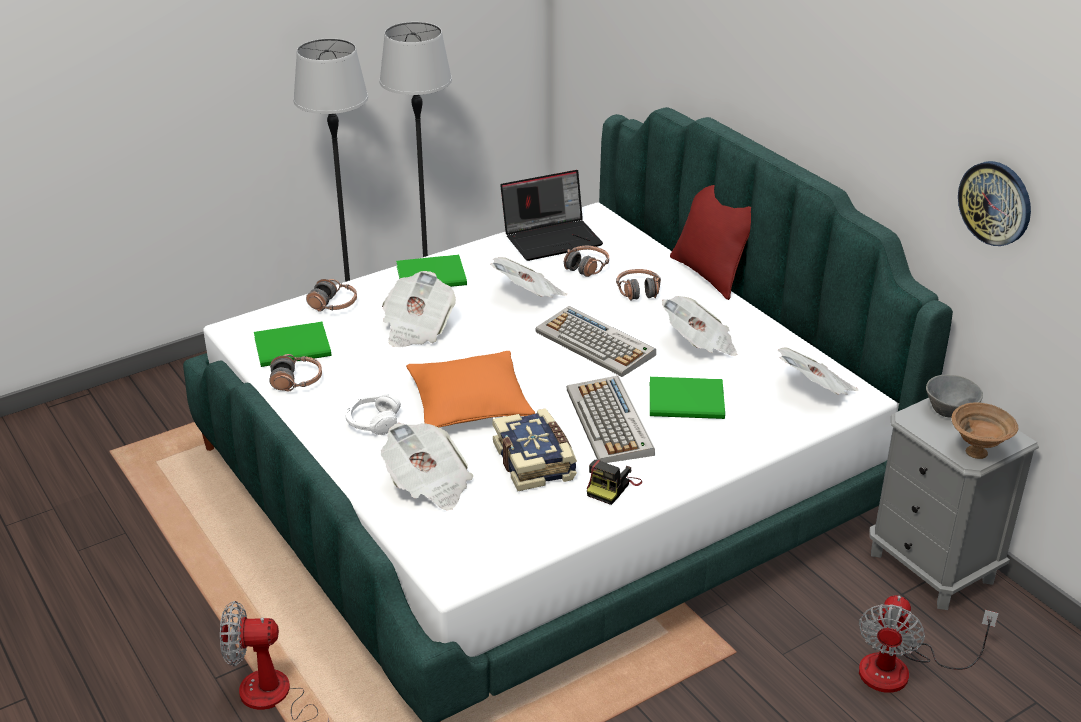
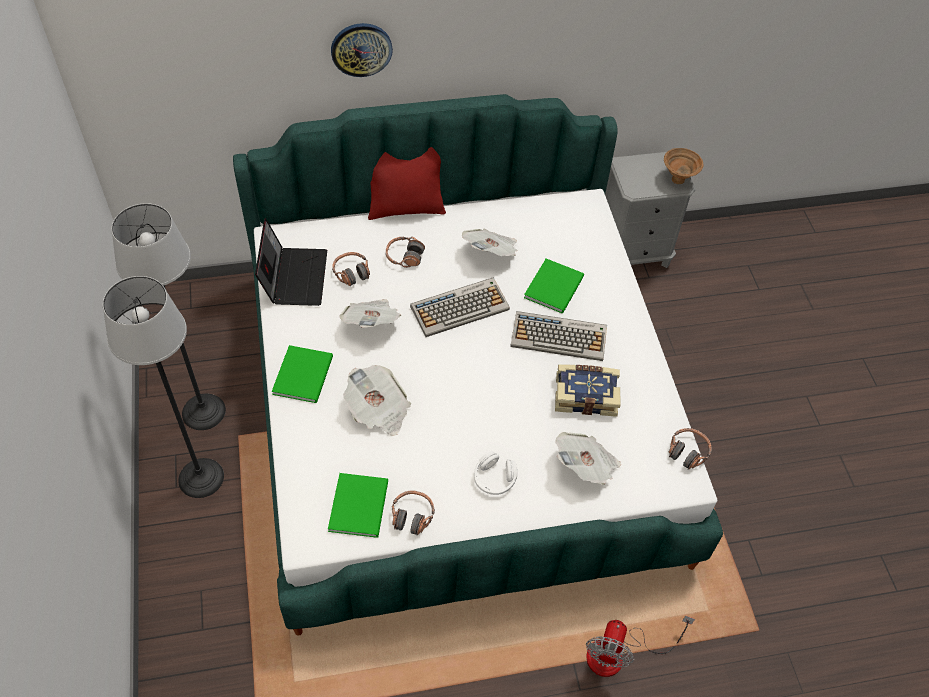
camera: 70 degrees left, 20 degrees up
(333, 305) = (308, 458): headphones -> headphones (687, 452)
(469, 403) = (499, 410): orange pillow -> none
(612, 487) = (630, 363): camera -> none
(815, 390) = (573, 219): newspaper -> none
(901, 669) = (706, 308): fan -> none
(950, 412) = (635, 170): grey bowl -> none
(995, 203) = (632, 42): wall clock -> wall clock (361, 49)

